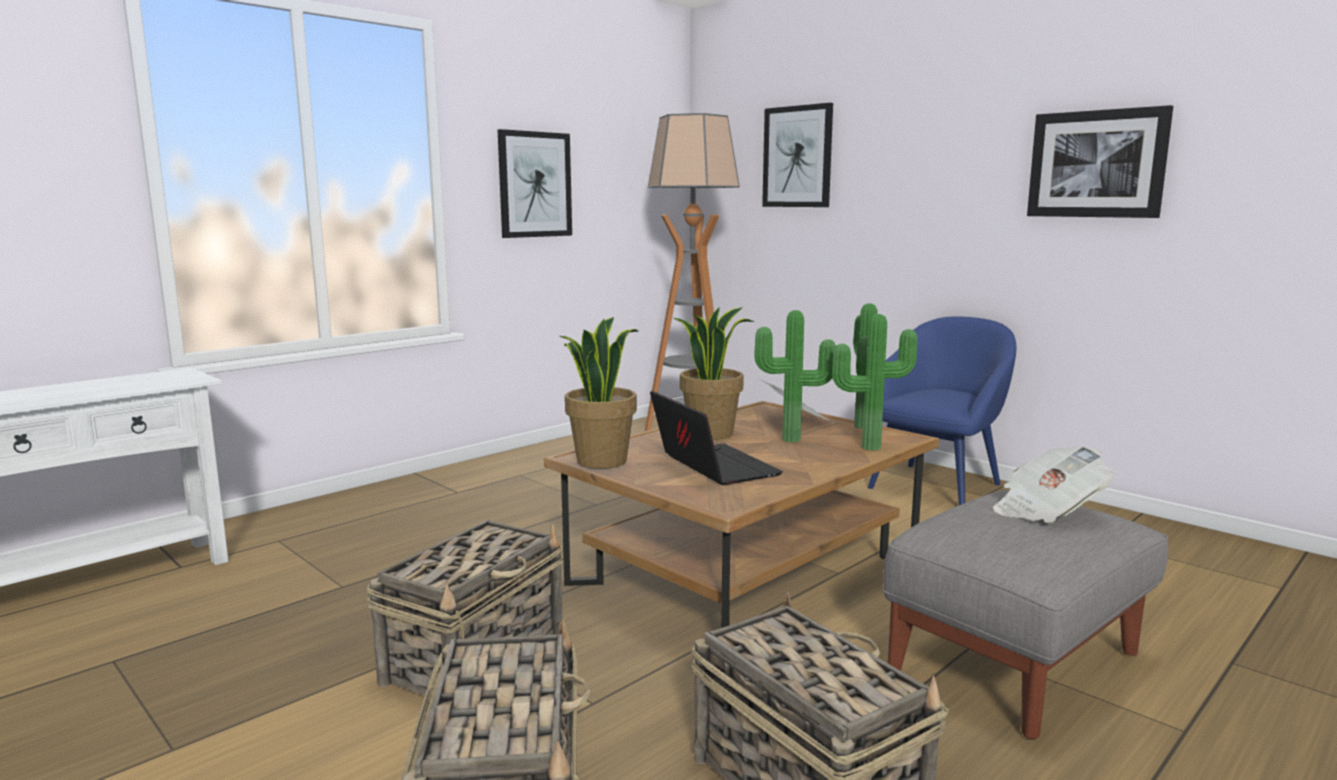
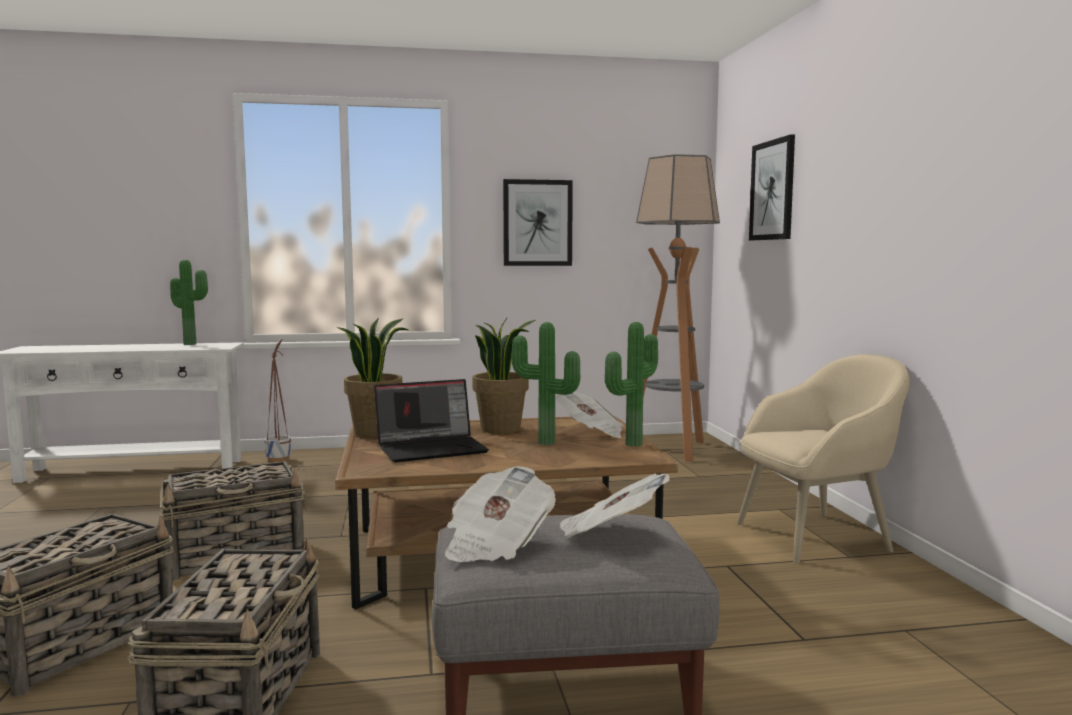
camera: 35 degrees right, 5 degrees down
(264, 529) = (278, 459): none -> planter
(712, 467) = (432, 448): laptop -> laptop turned 60 degrees clockwise
(869, 446) = (593, 458): potted plant -> potted plant (192, 344)
(936, 485) = (815, 536): blue armchair -> beige armchair
(1002, 543) = (495, 544): none -> newspaper
(1096, 164) = (983, 177): picture -> none

